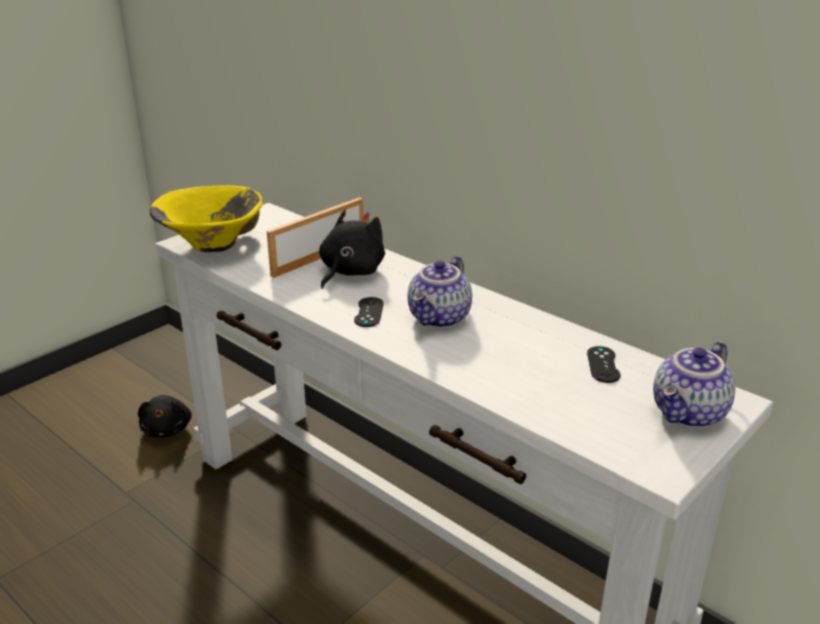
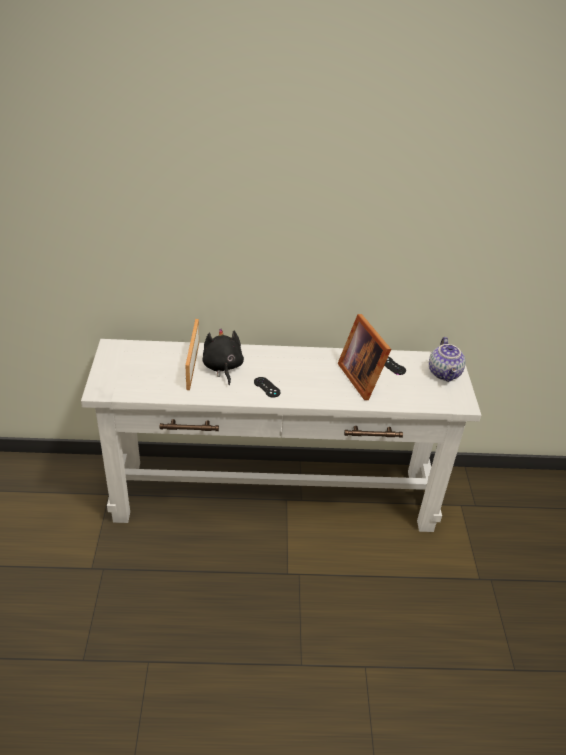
camera: 45 degrees left, 10 degrees up
(167, 429) = (64, 518): black plush toy -> none
(212, 246) = (121, 386): yellow bowl -> none
(440, 319) = (302, 374): teapot -> none
(527, 358) = (363, 377): none -> picture frame

